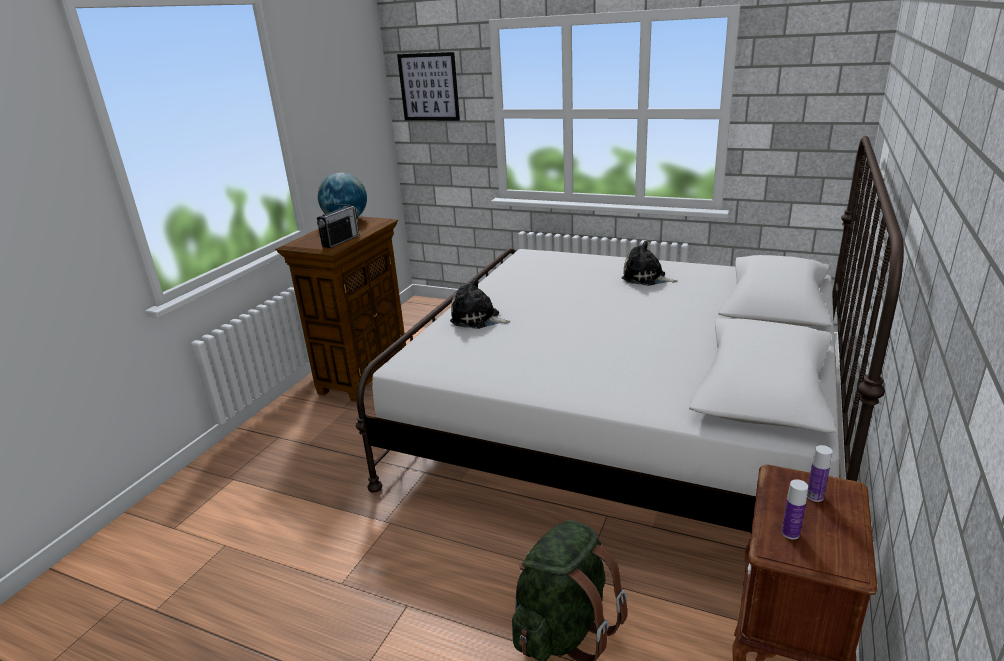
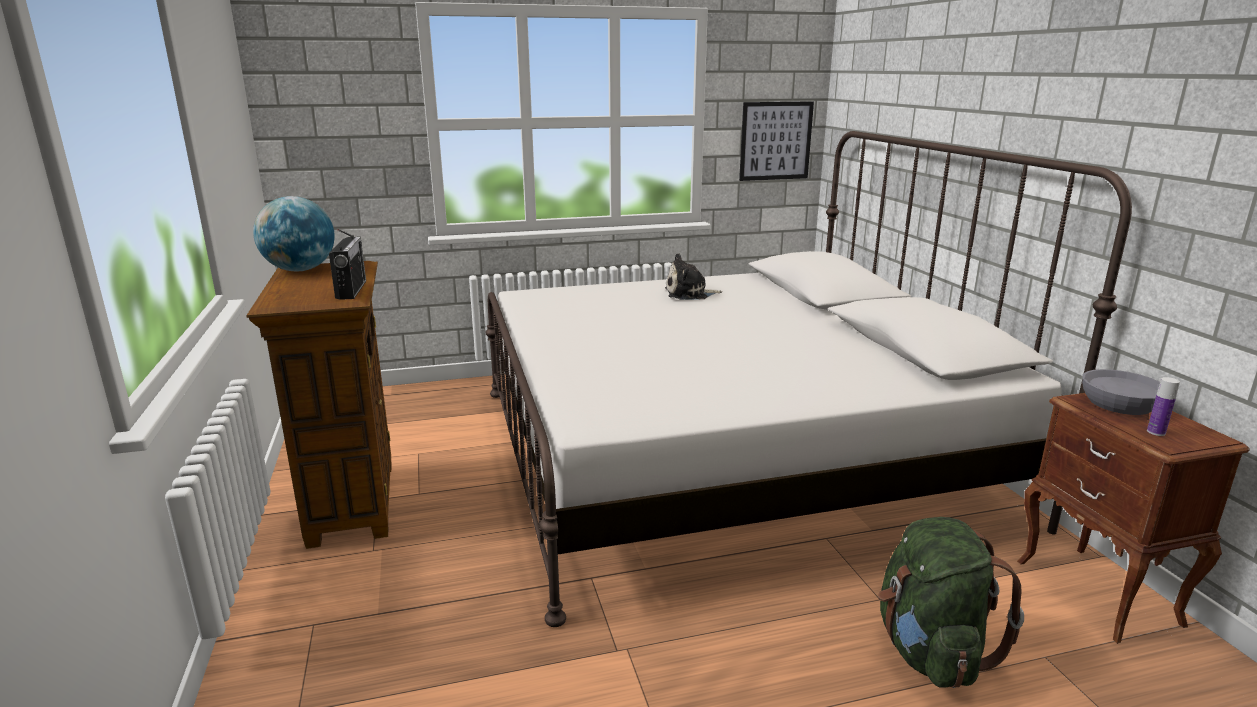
camera: 40 degrees left, 5 degrees down
(429, 87) = (321, 89): picture -> picture (775, 141)
(477, 319) = (587, 361): plush toy -> none
(815, 496) = (1120, 405): bottle -> grey bowl

